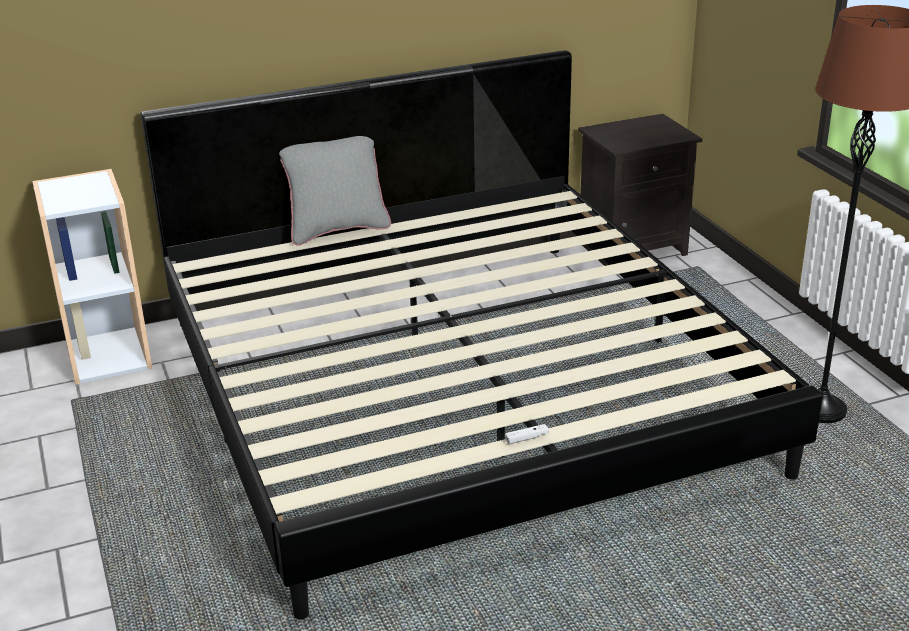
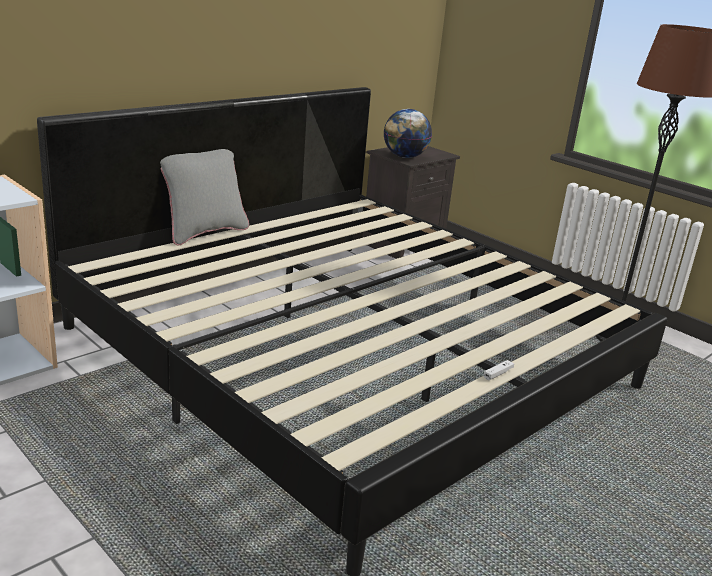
camera: 25 degrees left, 5 degrees down
(620, 139) = (404, 157): none -> globe

